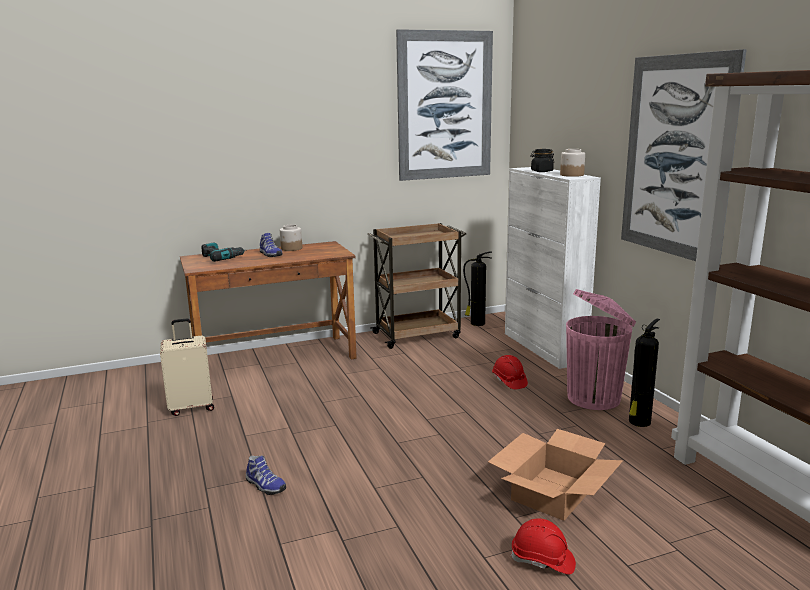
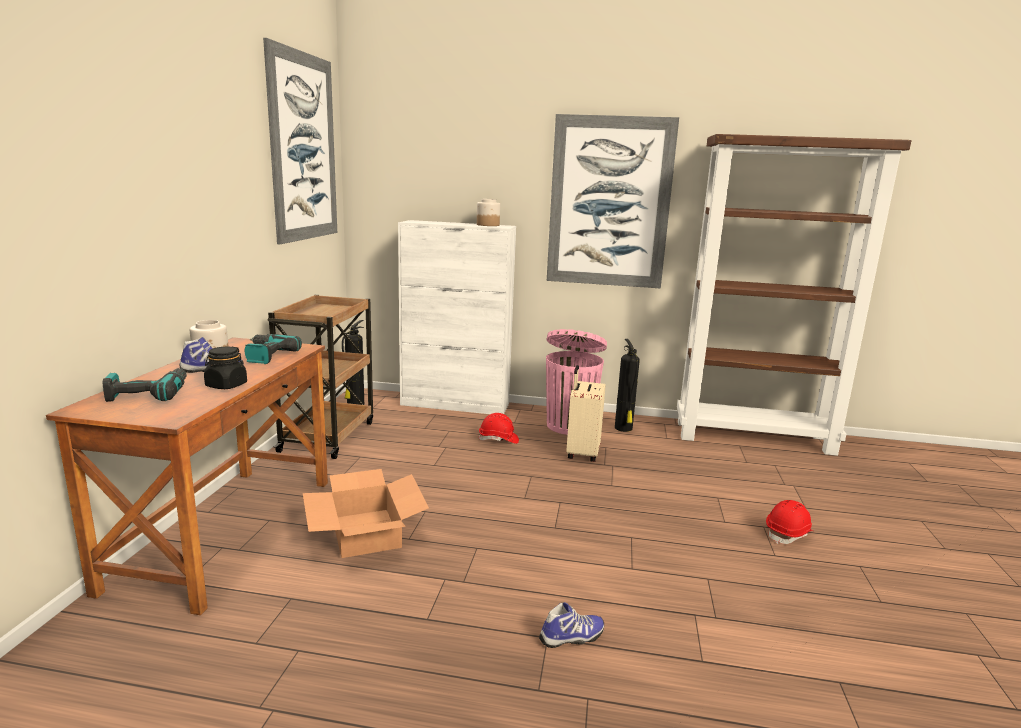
camera: 60 degrees left, 0 degrees up
(191, 407) = (273, 645): beige suitcase -> beige suitcase (581, 453)
(313, 253) = (266, 355): none -> power drill
(541, 171) = (445, 223): black jar -> black jar (226, 385)
(553, 492) = (698, 494): cardboard box -> cardboard box (365, 532)

